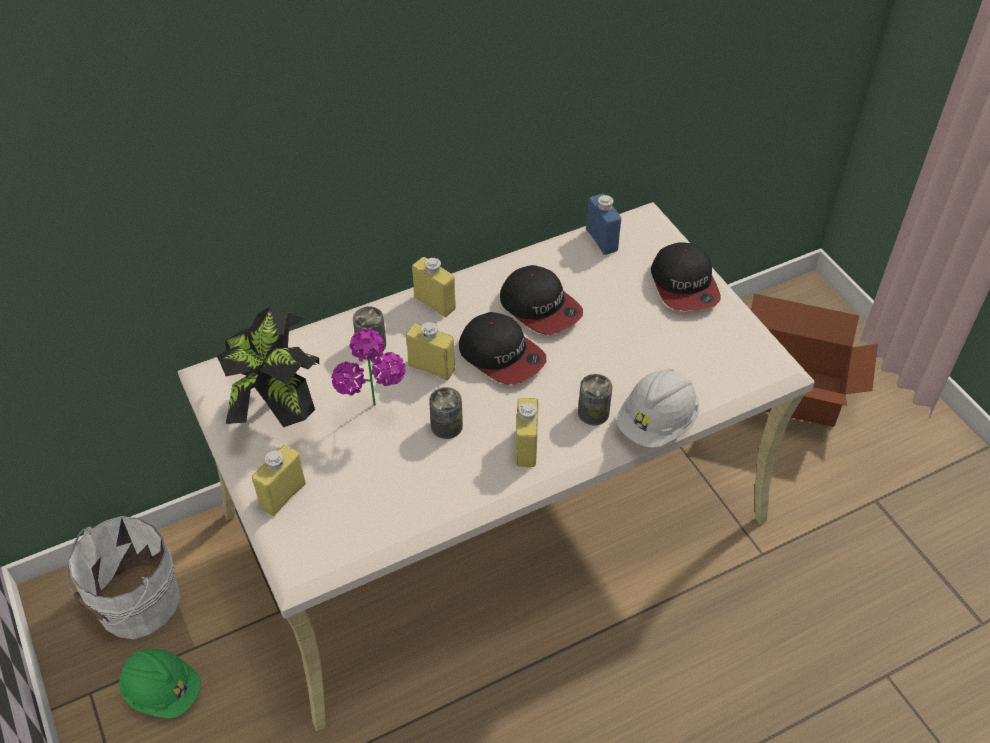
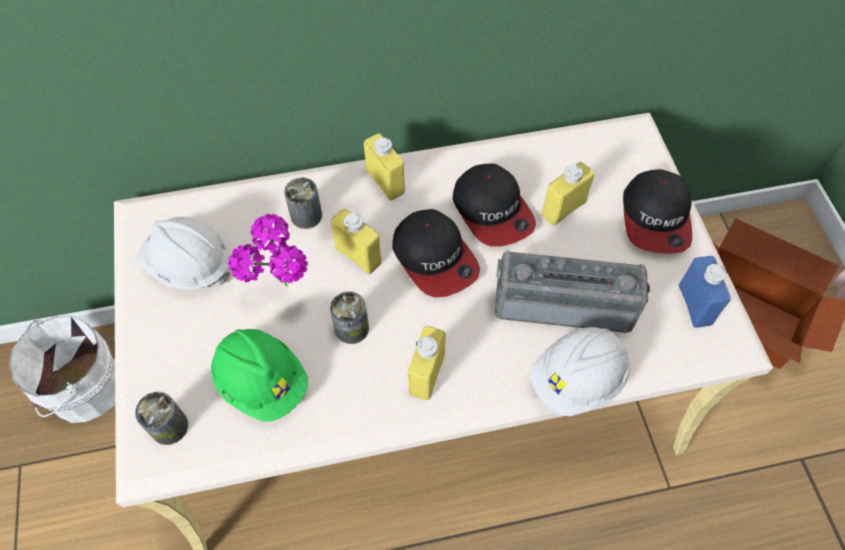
camera: 15 degrees right, 10 degrees up
(163, 691) = (80, 481): green hard hat -> green hard hat (262, 382)
(276, 407) = (189, 265): potted plant -> white hard hat
(283, 495) = (160, 369): yellow bottle -> yellow bottle (563, 209)
(593, 412) = (511, 349): can -> can (169, 427)
(601, 240) = (581, 146): blue bottle -> blue bottle (694, 305)
(626, 366) = (563, 302): none -> radio

